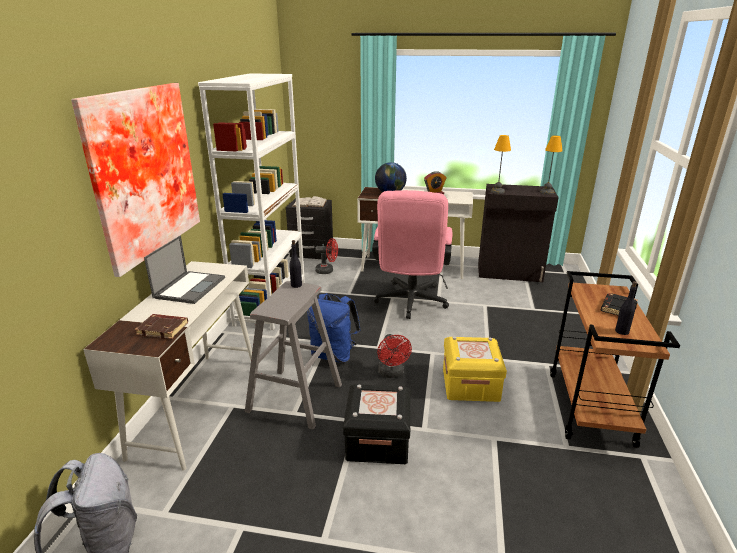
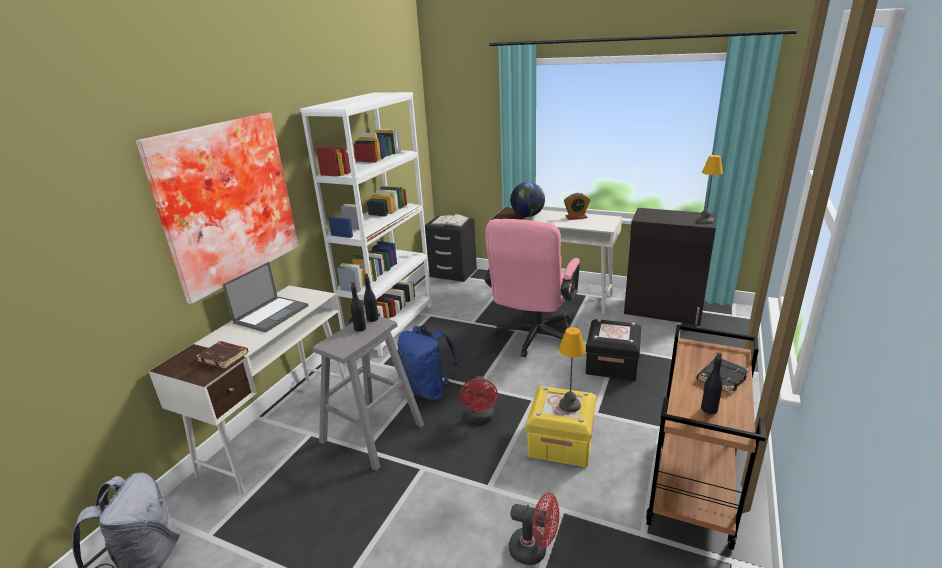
camera: 15 degrees right, 0 degrees up
(288, 294) = (360, 328): none -> black bottle
(327, 271) = (460, 295): red fan -> red fan (534, 550)
(377, 440) = (435, 493): black storage box -> black storage box (612, 364)
(497, 191) = (644, 218): table lamp -> table lamp (569, 405)

